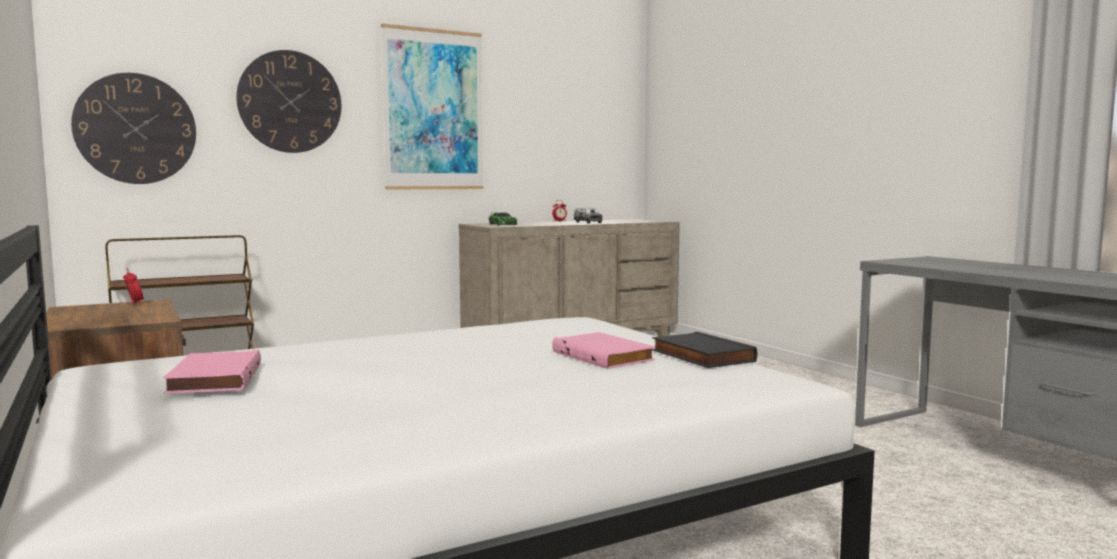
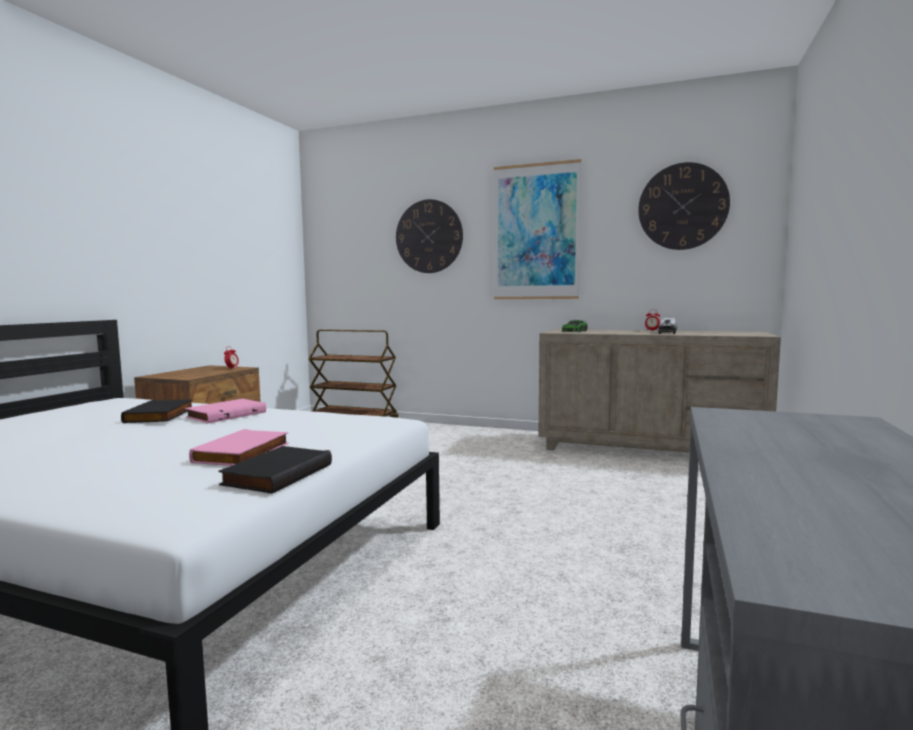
camera: 50 degrees right, 0 degrees up
(135, 129) = (344, 262): wall clock -> wall clock (682, 206)
(213, 379) = (81, 414): pink book -> pink book (226, 414)
(337, 357) = (161, 415): none -> black book

